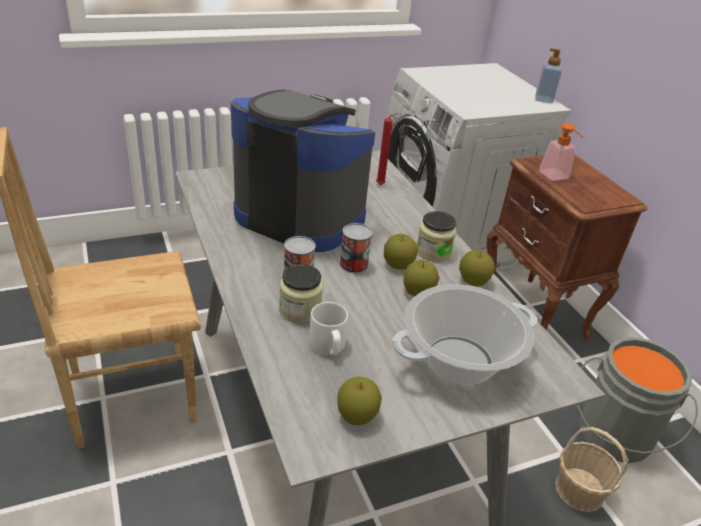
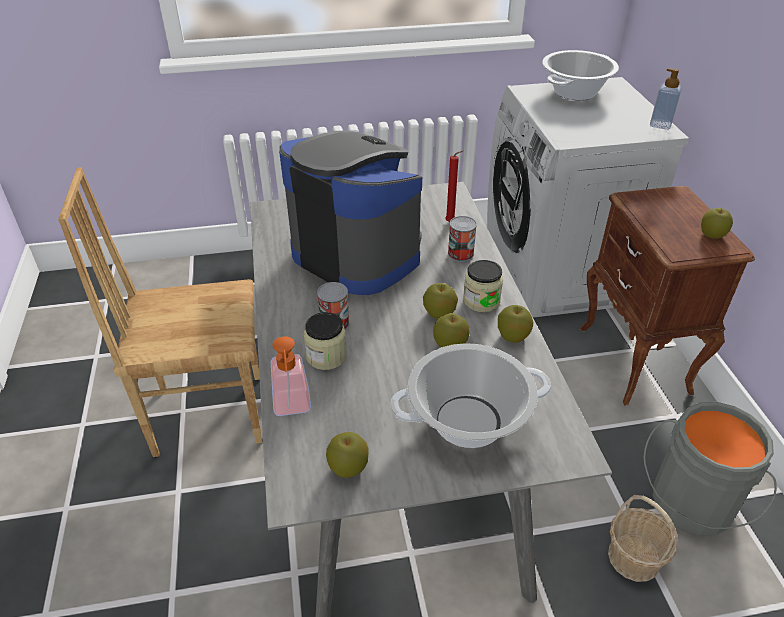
camera: 15 degrees right, 5 degrees up
(328, 347) = (342, 396): white mug -> none
(353, 264) = (394, 310): can -> can (460, 253)
(462, 74) = (575, 92): none -> cooking pot
(556, 177) = (655, 217): soap dispenser -> soap dispenser (292, 408)
(608, 190) = (712, 235): none -> apple

